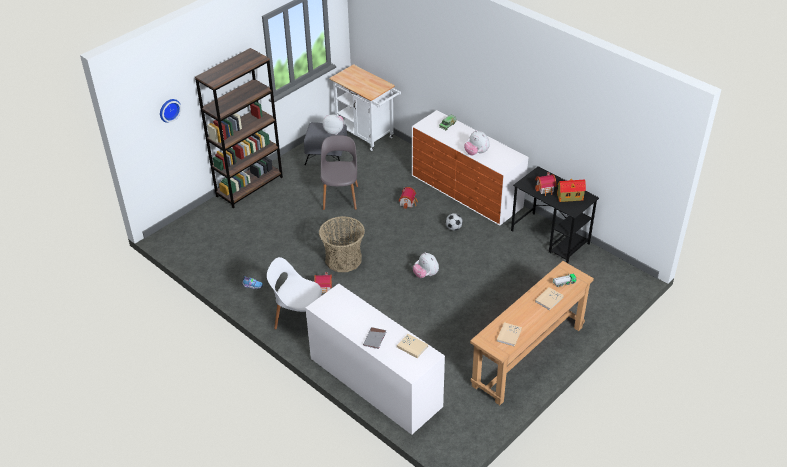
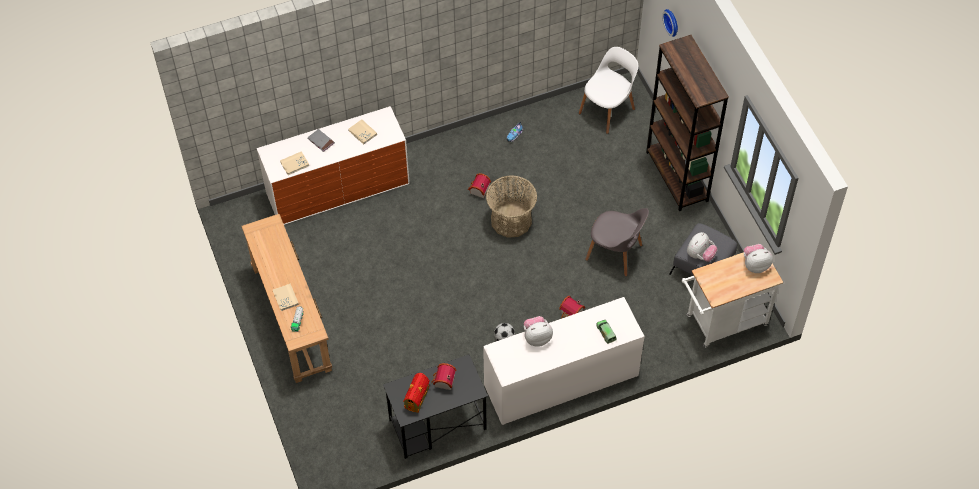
camera: 115 degrees right, 15 degrees up
(299, 319) = (448, 157): white chair -> white chair (607, 110)
(425, 275) = (448, 282): plush toy -> plush toy (755, 265)
(509, 335) = (265, 245): beige book -> beige book (362, 132)

